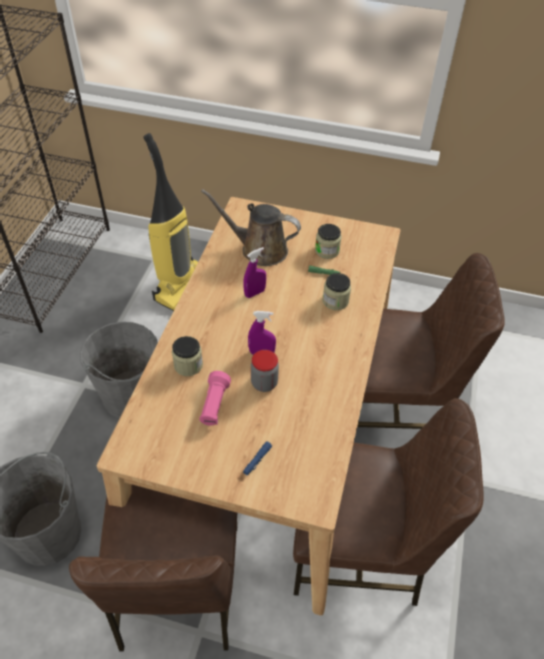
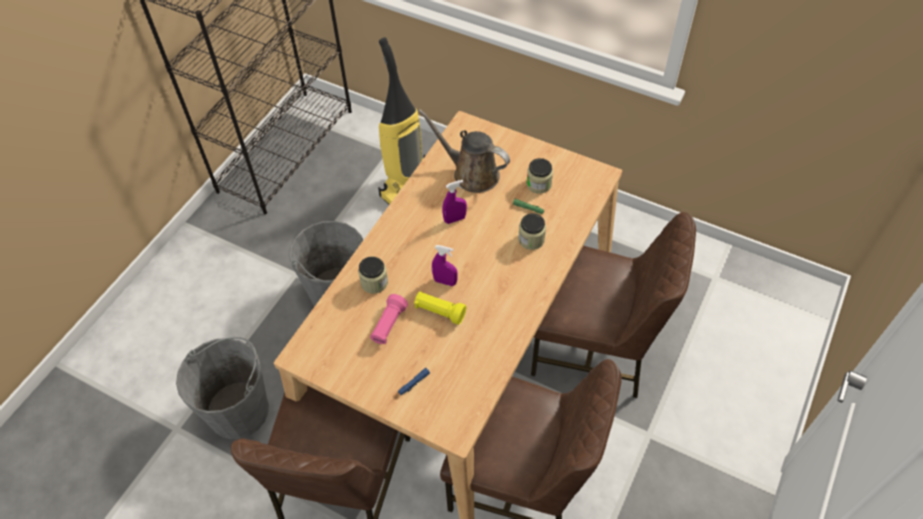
camera: 15 degrees right, 5 degrees up
(264, 383) = (439, 312): jar -> yellow flashlight

